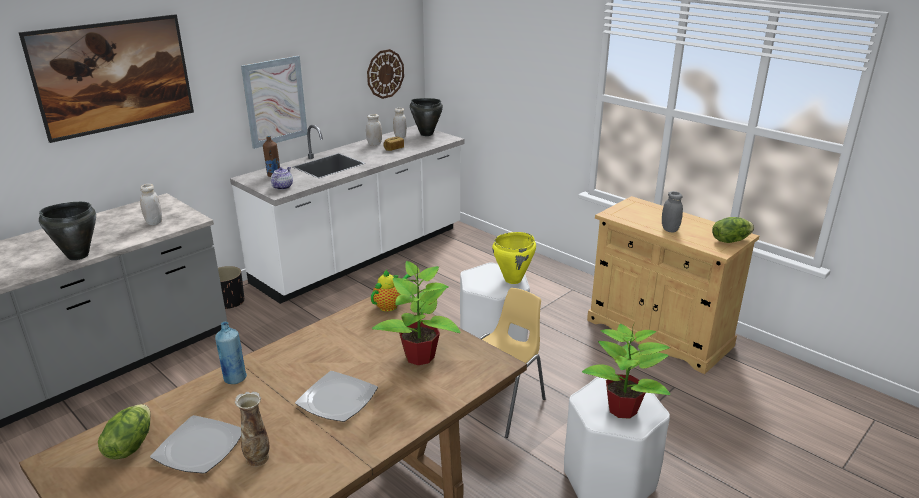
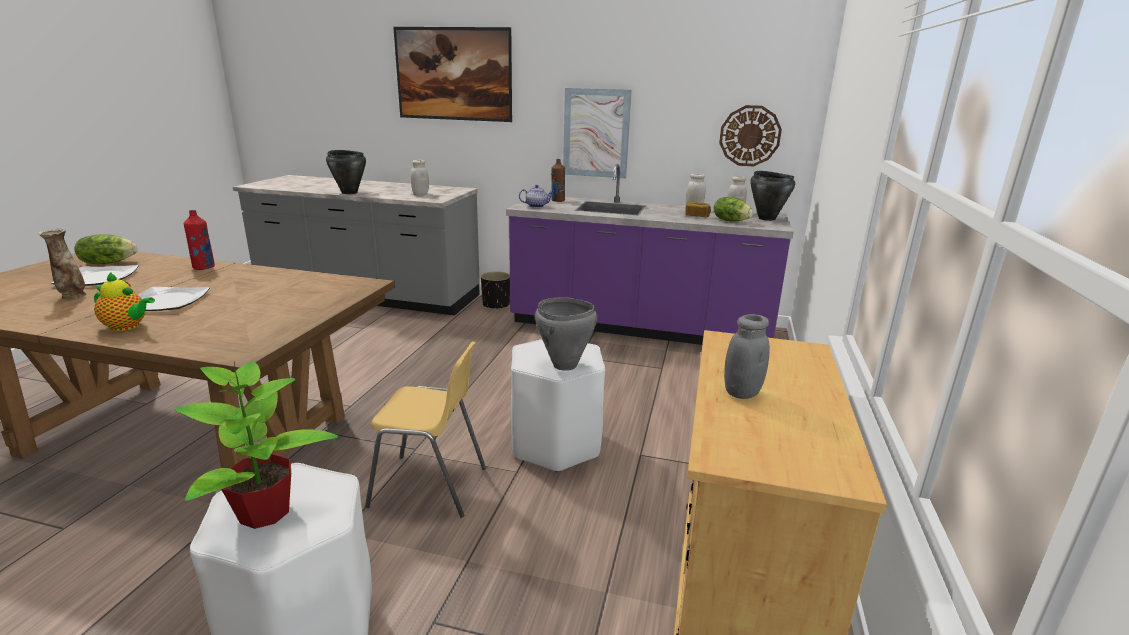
camera: 60 degrees right, 5 degrees down
(235, 378) = (204, 267): blue bottle -> red bottle
(362, 255) = (638, 328): white counter -> purple counter
(390, 306) = (356, 287): teapot -> teapot (127, 327)
(419, 357) = (250, 316): potted plant -> none
(513, 280) = (565, 365): yellow cooking pot -> grey cooking pot
(730, 240) = (791, 463): lettuce -> lettuce (730, 221)

